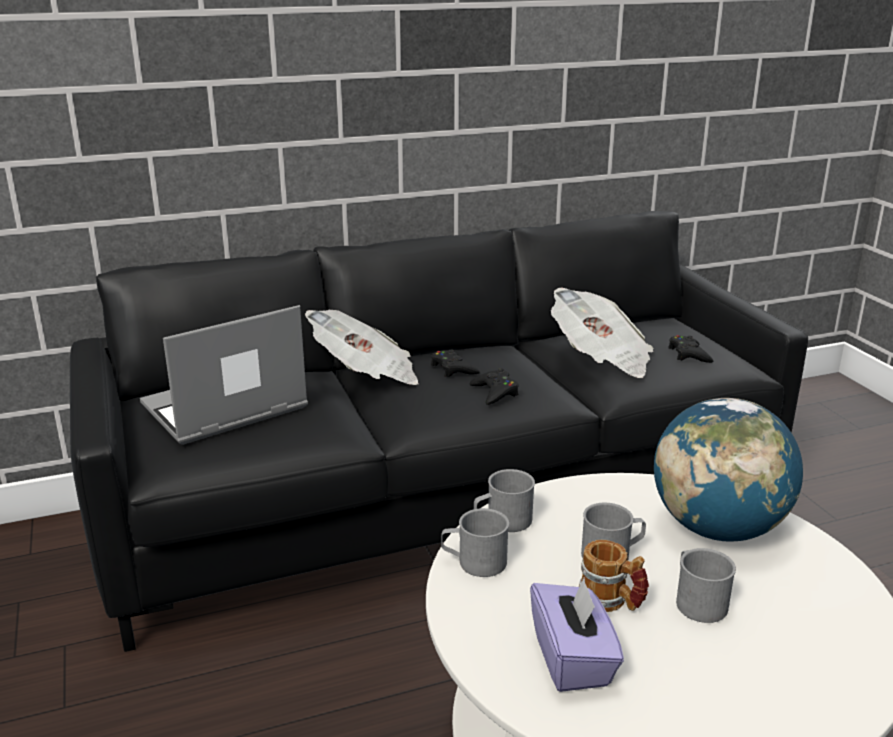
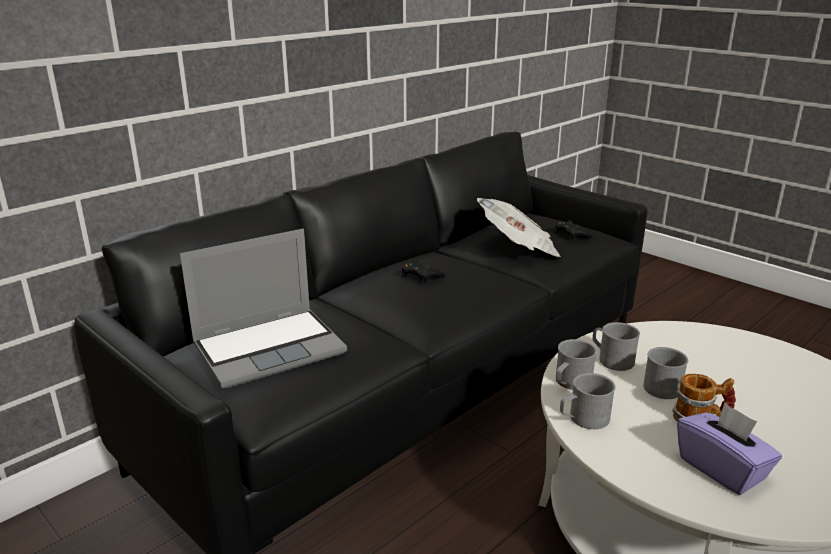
camera: 25 degrees left, 0 degrees up
(223, 409) = (270, 348): laptop -> laptop turned 150 degrees counterclockwise
(366, 374) = (357, 294): newspaper -> none
(495, 392) = (471, 287): black game controller -> none
(697, 600) = (748, 402): grey mug -> grey mug (611, 359)
(718, 528) = (707, 350): globe -> none

